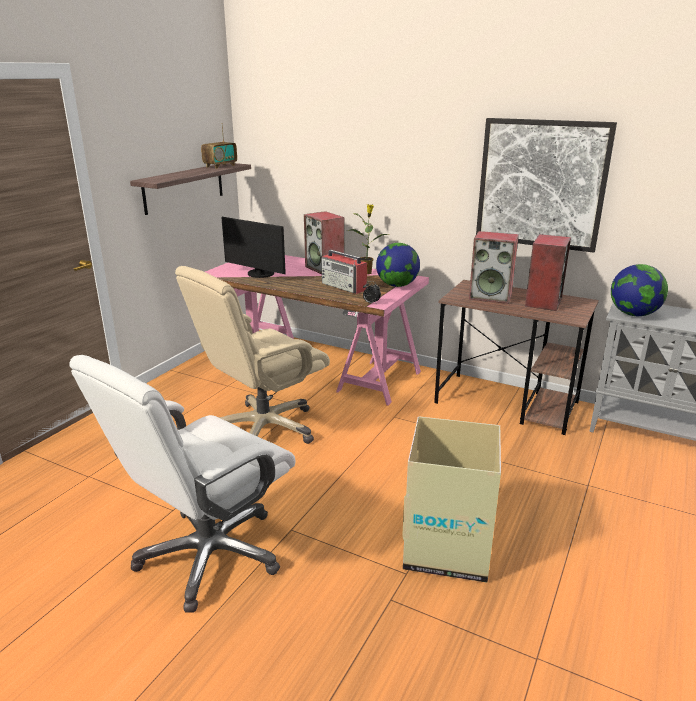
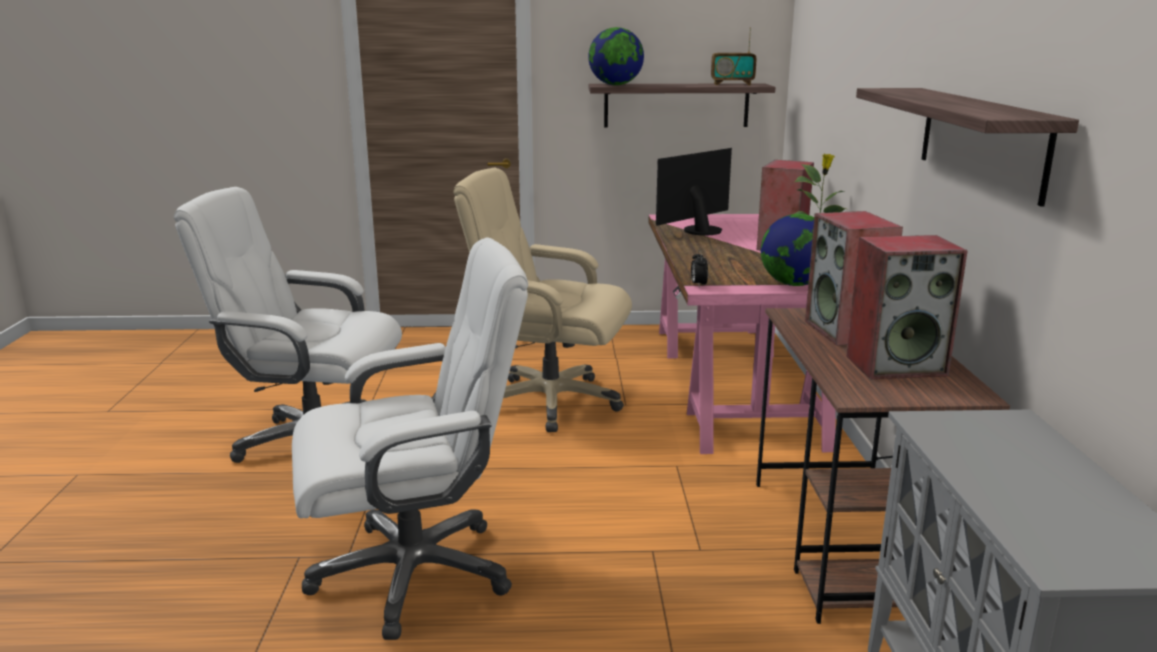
camera: 60 degrees right, 5 degrees down
(259, 274) = (699, 230): monitor -> monitor turned 45 degrees clockwise
(344, 287) = (732, 265): radio -> none
(447, 547) = (415, 572): cardboard box -> white office chair
(541, 184) = (981, 140): picture -> shelf
(633, 314) = (953, 431): globe -> globe (615, 85)

